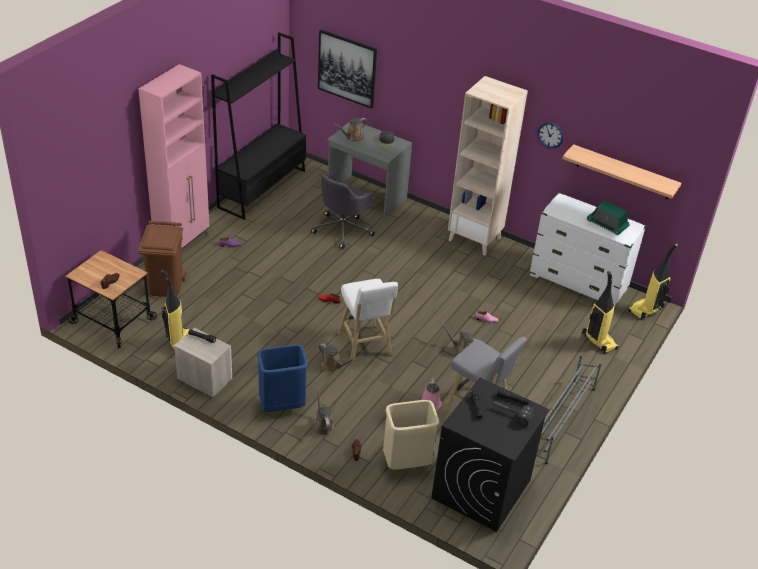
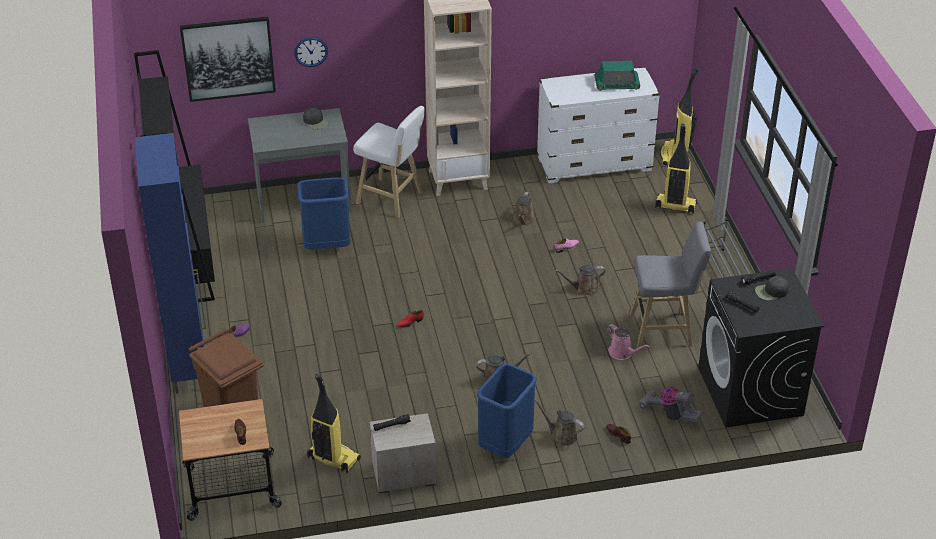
camera: 40 degrees left, 0 degrees up
(183, 245) = (189, 365): pink cabinet -> blue cabinet
(343, 229) = (327, 247): grey office chair -> blue trash can
(353, 137) = (277, 136): brown watering can -> brown watering can (523, 220)
(365, 346) = (500, 341): white stool -> white stool (392, 199)
(406, 463) = (669, 414): beige trash can -> vacuum cleaner
(510, 413) = (771, 292): hammer -> black cap
(550, 135) = (515, 20): wall clock -> wall clock (311, 51)
(623, 172) = (608, 22): shelf -> none

